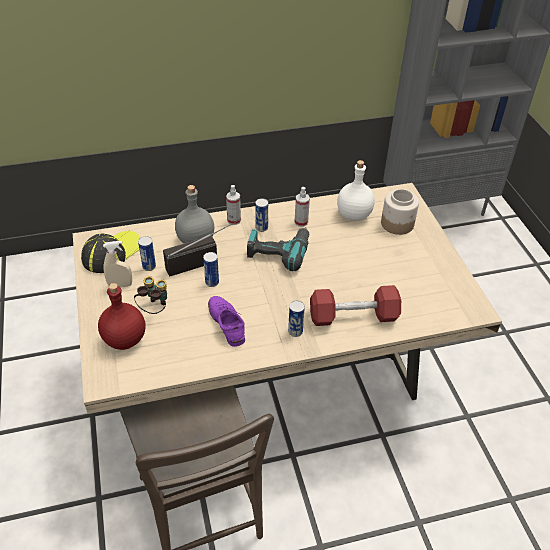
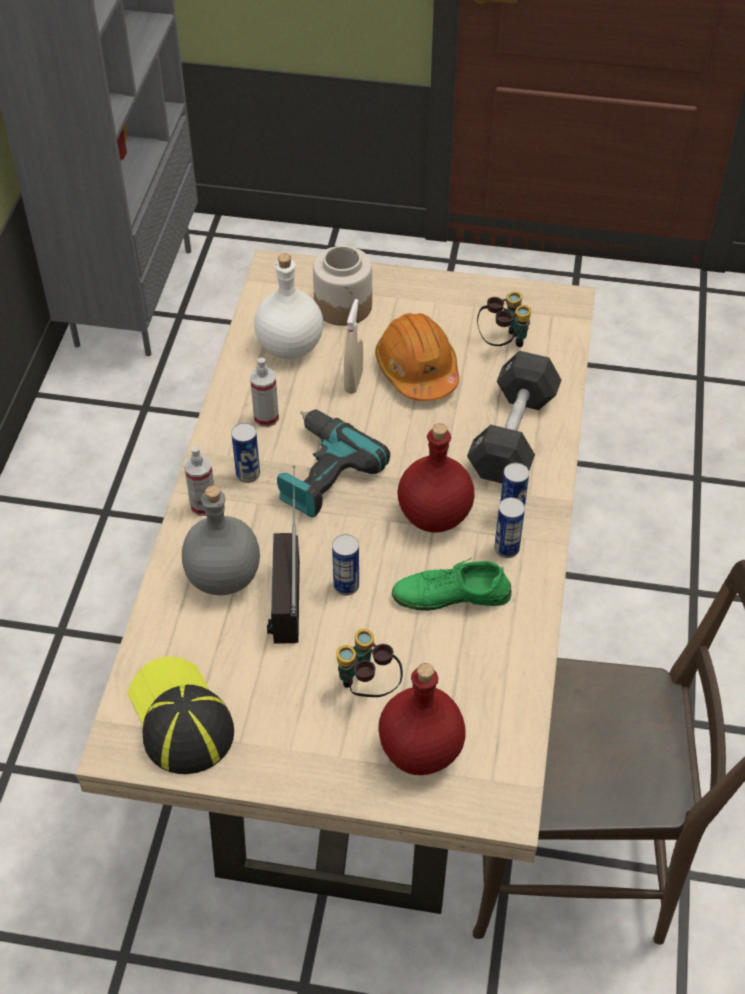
camera: 65 degrees left, 5 degrees up
(120, 285) = (280, 725): beige spray bottle -> beige spray bottle (353, 382)
(149, 266) = (254, 667): can -> can (506, 549)
(226, 323) = (451, 595): purple shoe -> green shoe
(275, 301) = (435, 517): none -> red bottle
(353, 316) = (513, 435): red dumbbell -> black dumbbell
(373, 264) = (417, 370): none -> orange hard hat
(421, 292) = (502, 342): none -> binoculars

